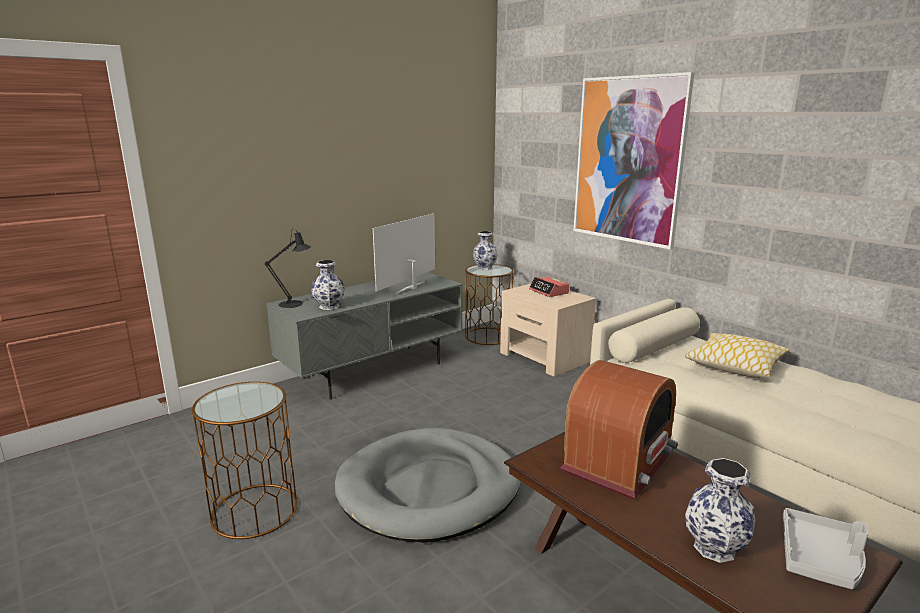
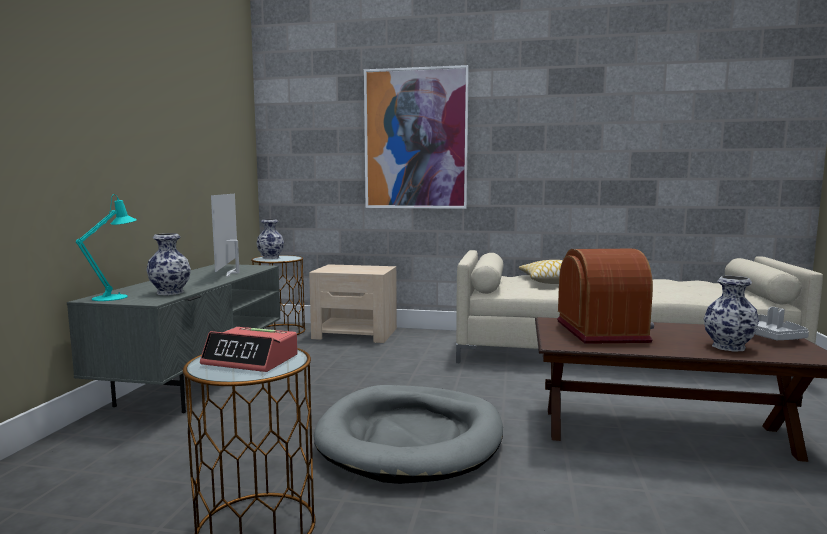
camera: 40 degrees left, 10 degrees down
(294, 303) = (114, 297): black table lamp -> turquoise table lamp
(549, 291) = (351, 267): alarm clock -> alarm clock (251, 360)

